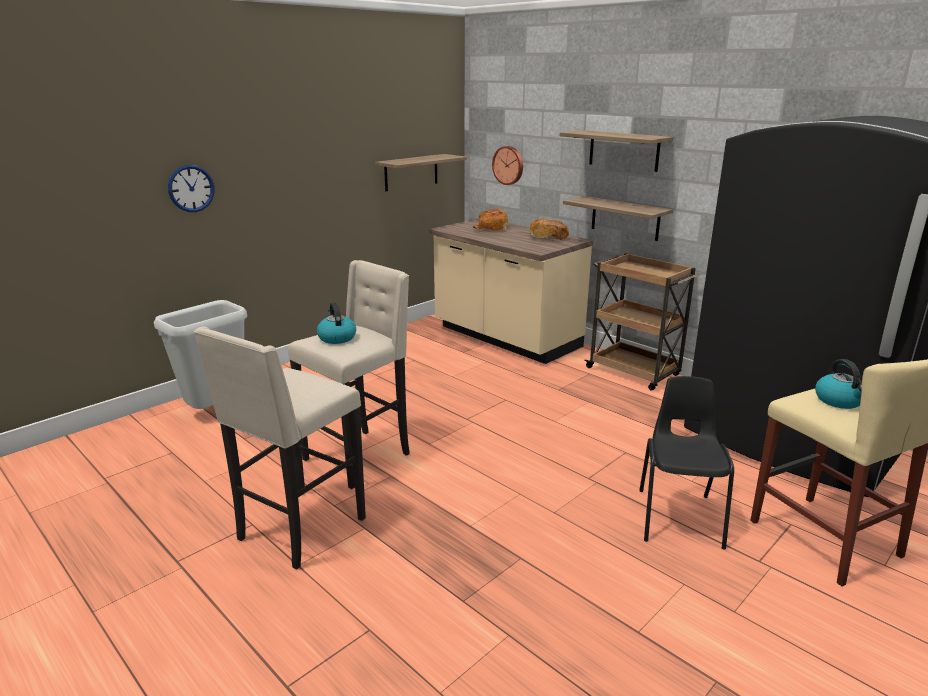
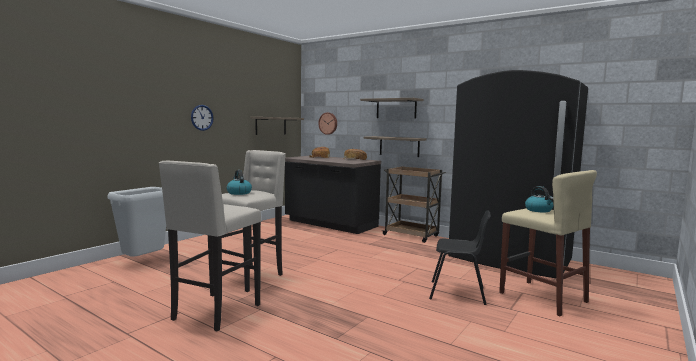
camera: 10 degrees left, 15 degrees down
(191, 188) = (138, 116): wall clock -> wall clock (202, 117)
(505, 337) = (330, 224): beige counter -> black counter
(679, 517) = (458, 293): black chair -> black chair turned 105 degrees clockwise

